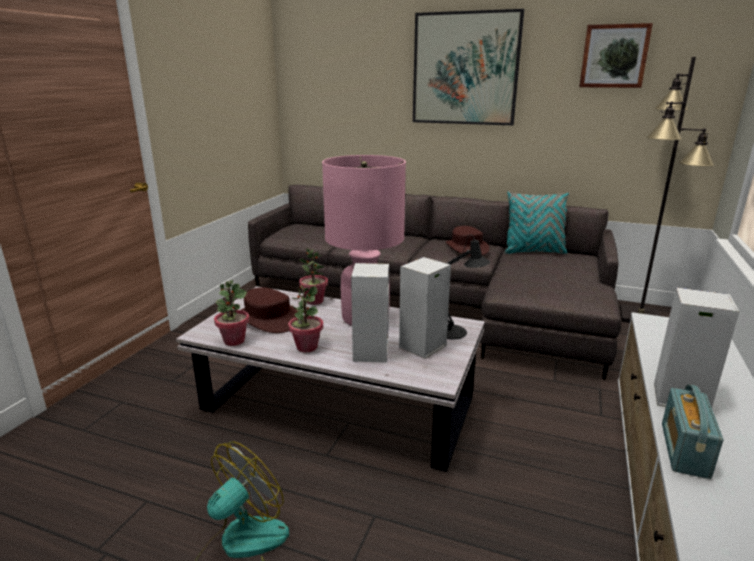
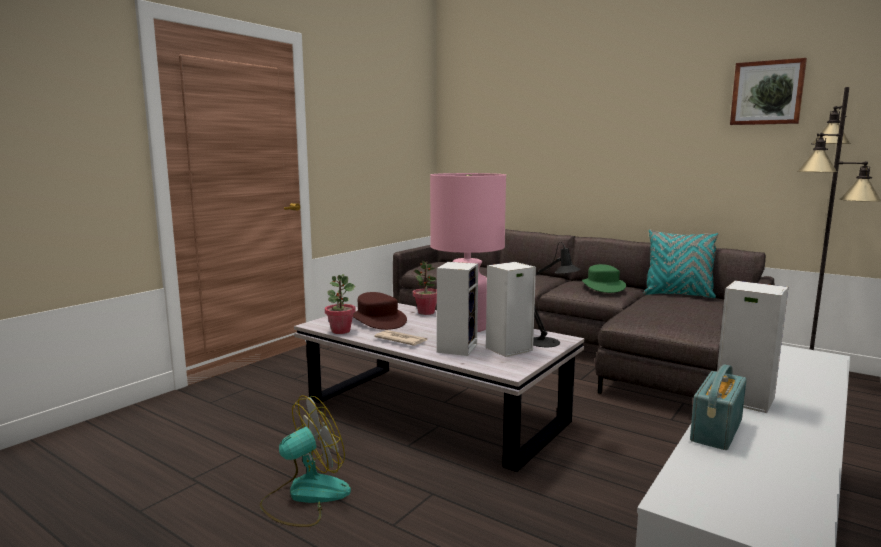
camera: 15 degrees right, 10 degrees down
(306, 347) = (401, 340): potted plant -> newspaper
(465, 69) = (612, 111): picture -> none
(466, 248) = (603, 286): brown hat -> green hat

